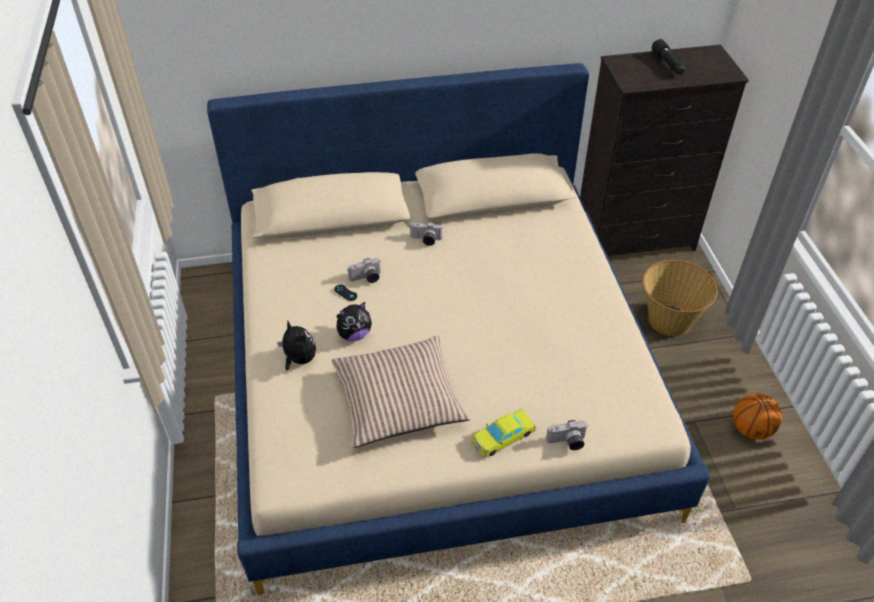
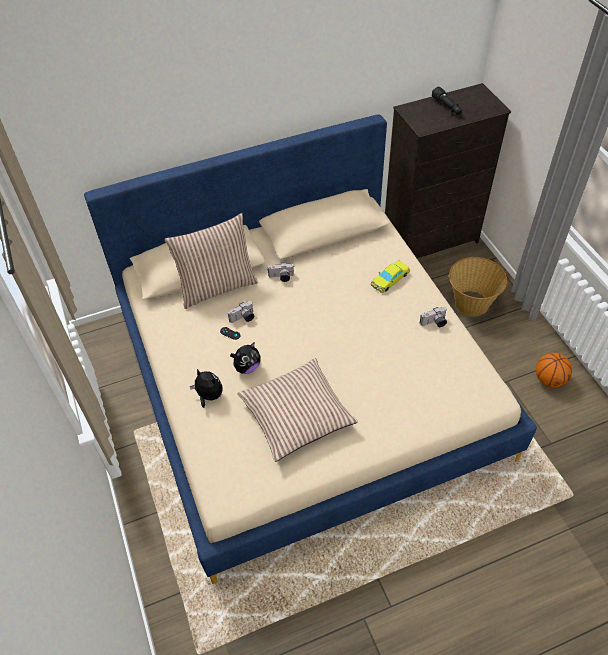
camera: 10 degrees left, 5 degrees up
(346, 238) = (217, 286): none -> pillow
(502, 436) = (383, 429): yellow toy car -> yellow toy car (390, 279)
(567, 442) = (432, 424): camera -> camera (434, 323)

